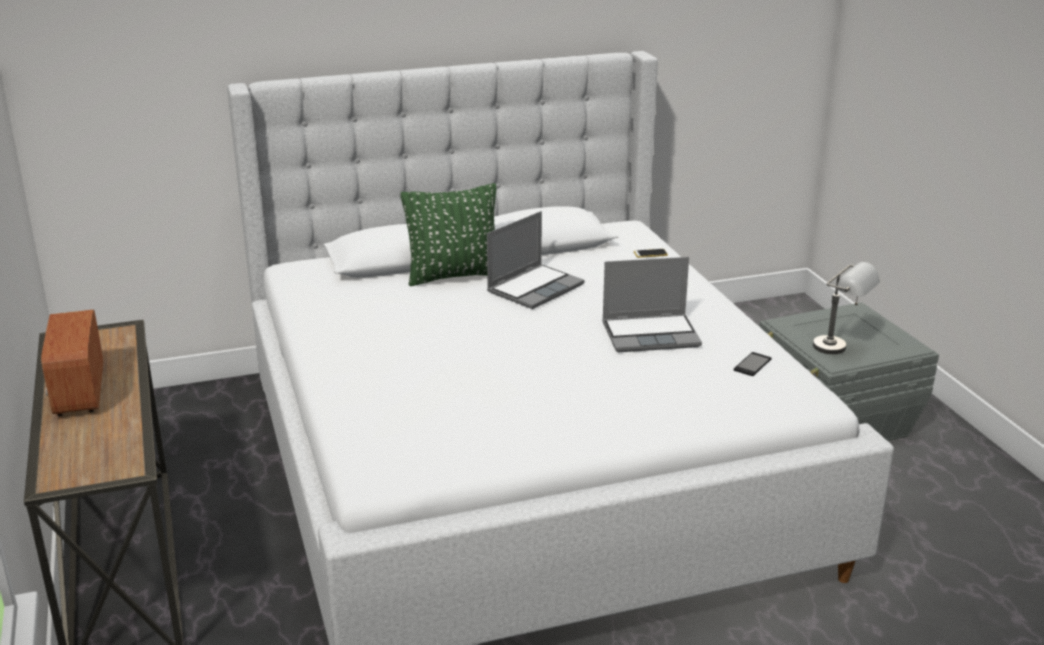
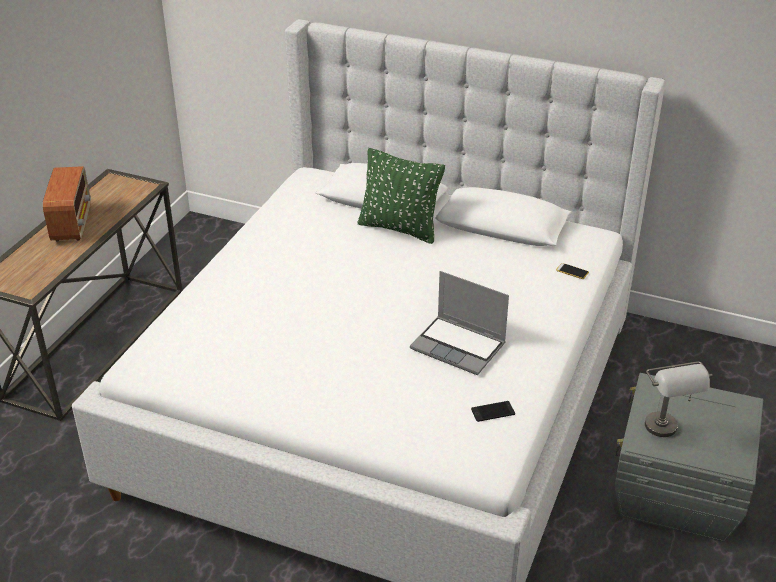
camera: 40 degrees right, 10 degrees up
(79, 392) = (72, 223): radio -> radio turned 150 degrees clockwise
(535, 288) = (439, 264): laptop -> none

